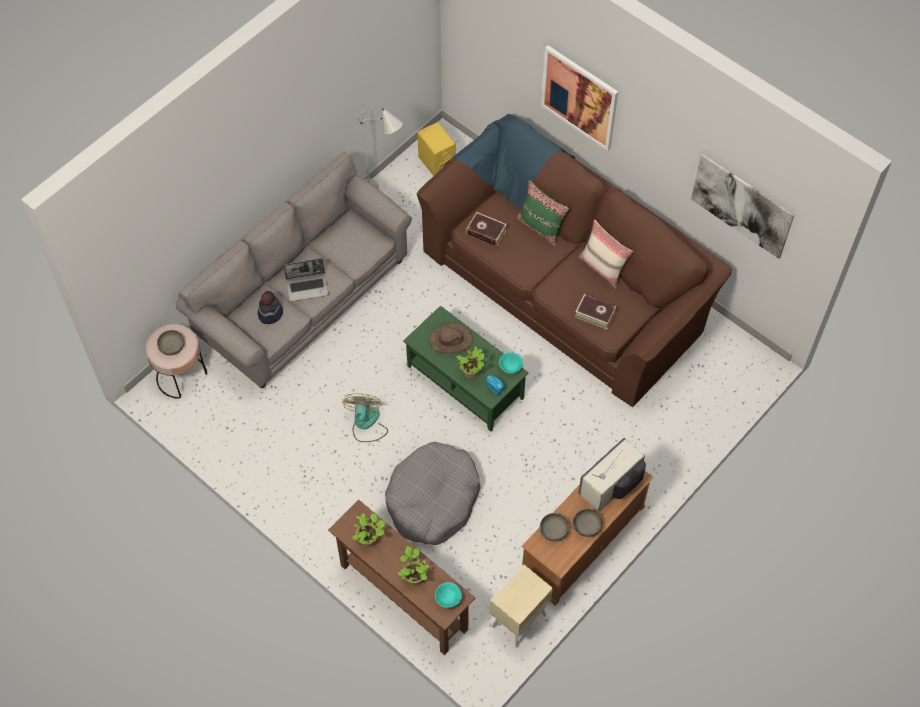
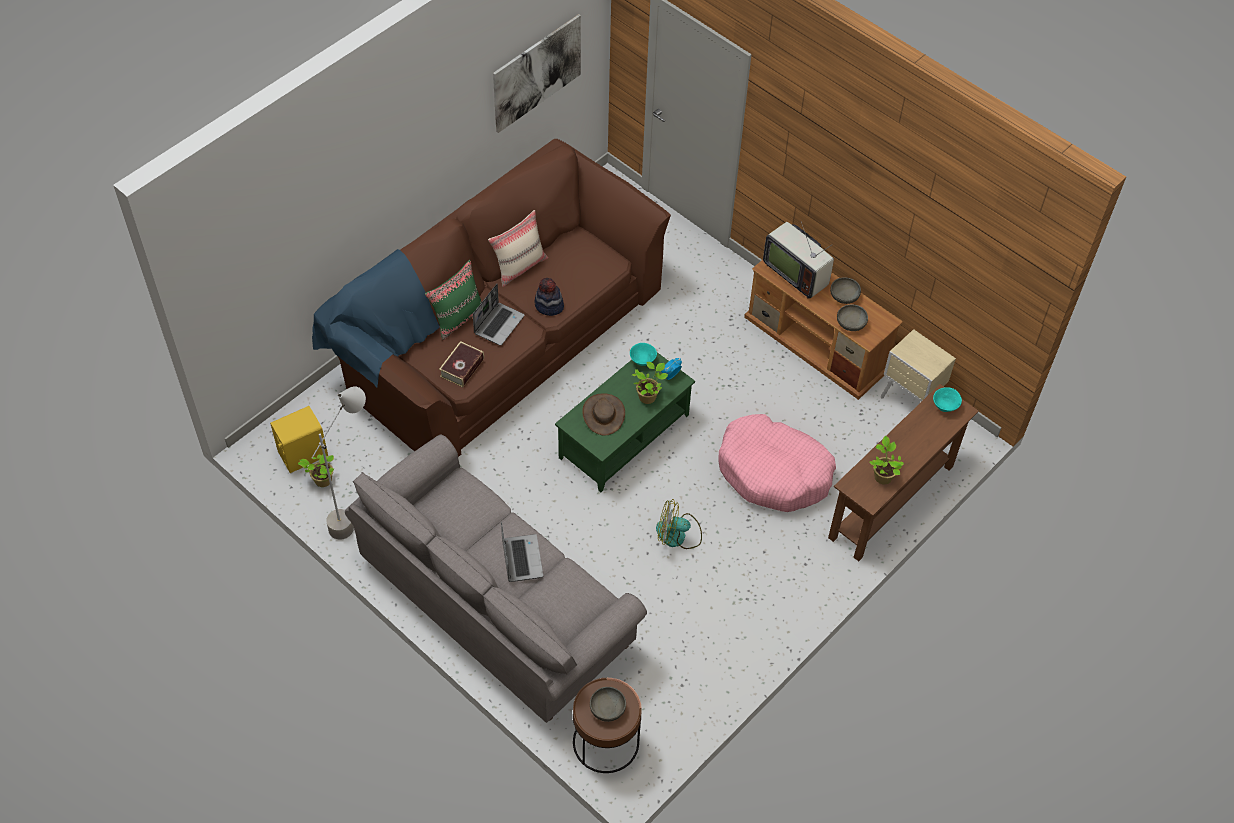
camera: 90 degrees left, 5 degrees down
(181, 376) = (605, 742): pink side table -> brown side table
(270, 313) = (560, 598): hat -> hat (549, 306)
(414, 576) = (922, 435): potted plant -> potted plant (321, 481)
(432, 499) = (773, 472): grey dog bed -> pink dog bed
(534, 255) = (499, 324): none -> laptop
(579, 97) = (368, 191): picture -> none
(595, 314) = (583, 276): book -> none

